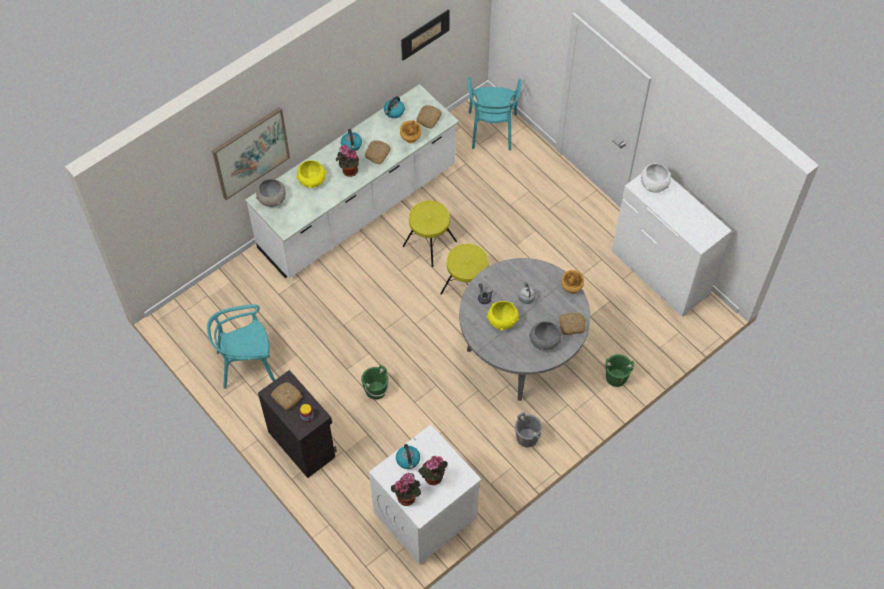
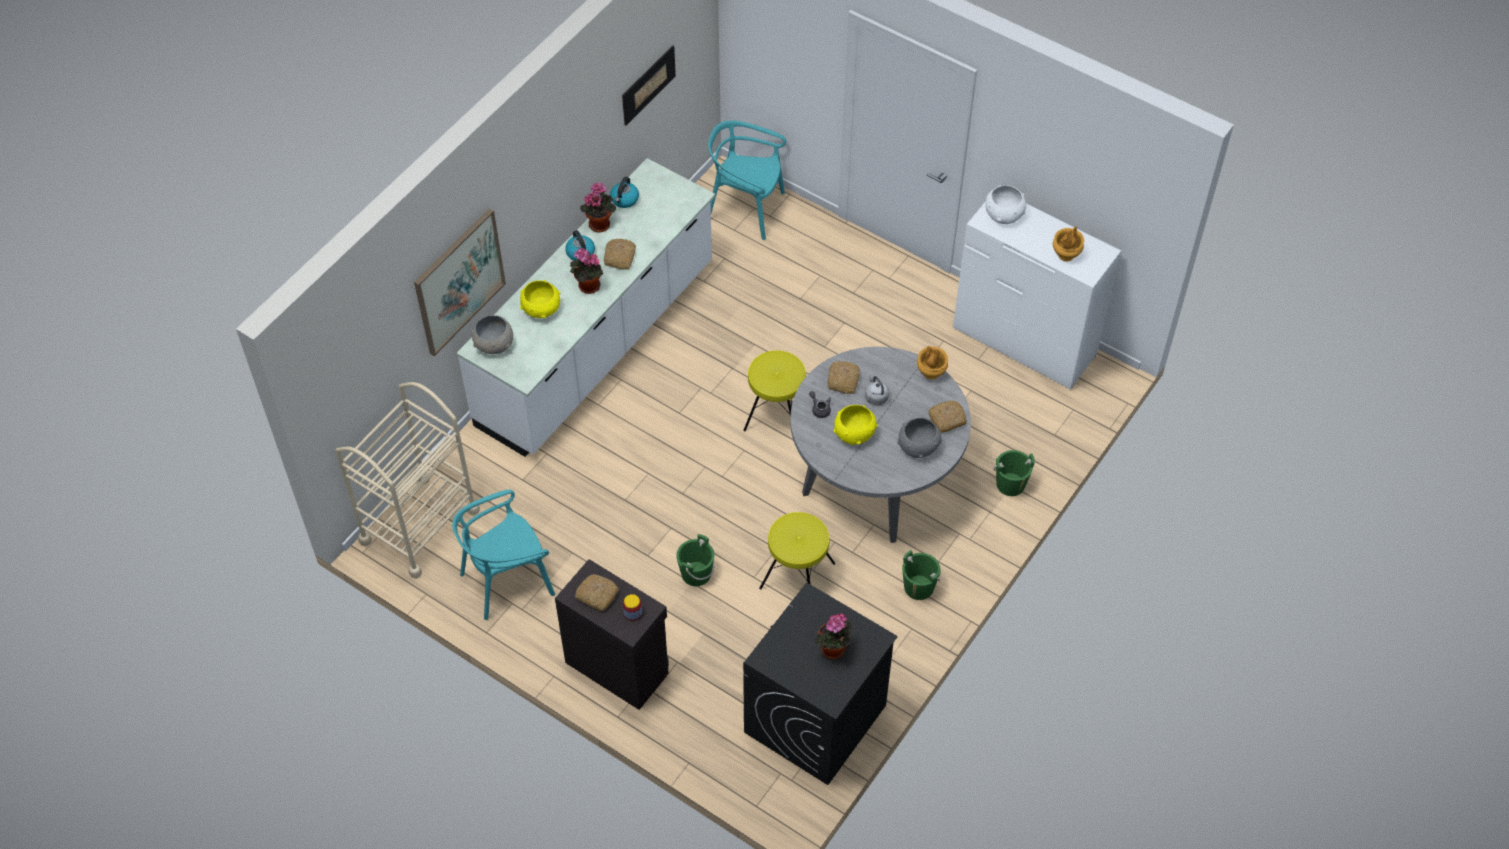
camera: 15 degrees left, 5 degrees down
(200, 311) = (419, 525): none -> beige cart
(407, 496) = (806, 681): potted plant -> potted plant (600, 223)
(408, 460) = (792, 635): kettle -> none
(410, 139) = (658, 229): brown vase -> brown vase (1065, 255)
(425, 515) = (815, 719): white washing machine -> black washing machine
(429, 119) = (674, 199): bread -> bread (843, 381)
(429, 243) = (708, 370): yellow stool -> yellow stool (796, 576)
(492, 130) = (745, 209): turquoise chair -> turquoise chair turned 120 degrees clockwise
(527, 437) = (919, 587): grey bucket -> green bucket

